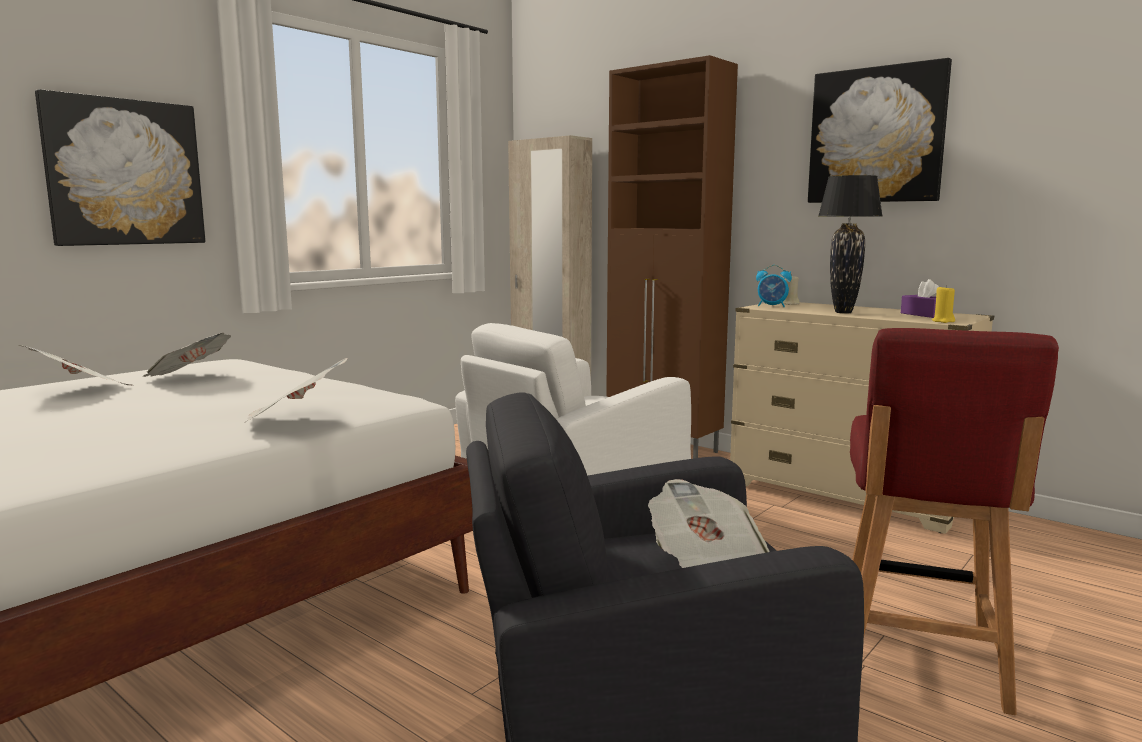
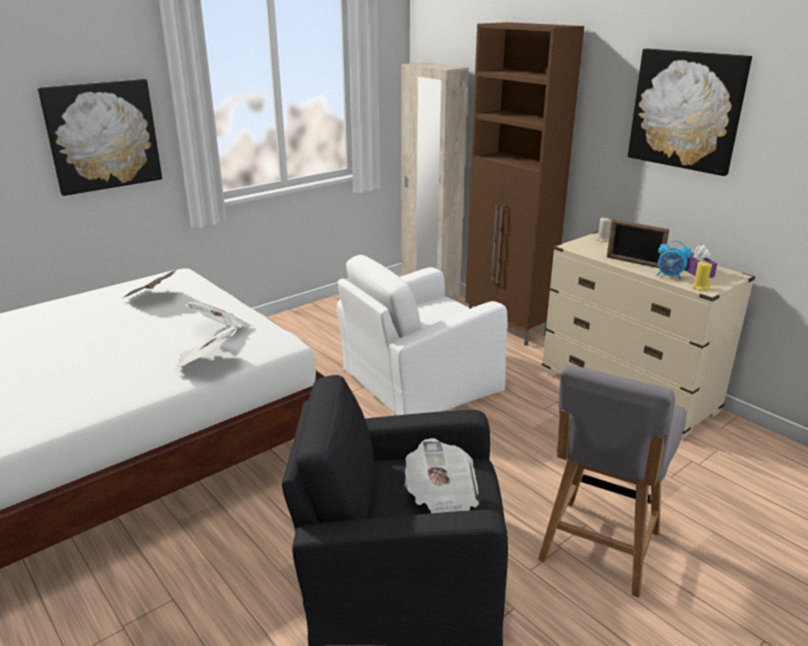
camera: 10 degrees right, 15 degrees up
(81, 390) = (84, 310): newspaper -> newspaper (222, 330)
(772, 306) = (584, 245): alarm clock -> alarm clock (669, 276)
(843, 312) = (633, 262): black table lamp -> picture frame
(918, 660) = (598, 548): red chair -> grey chair

